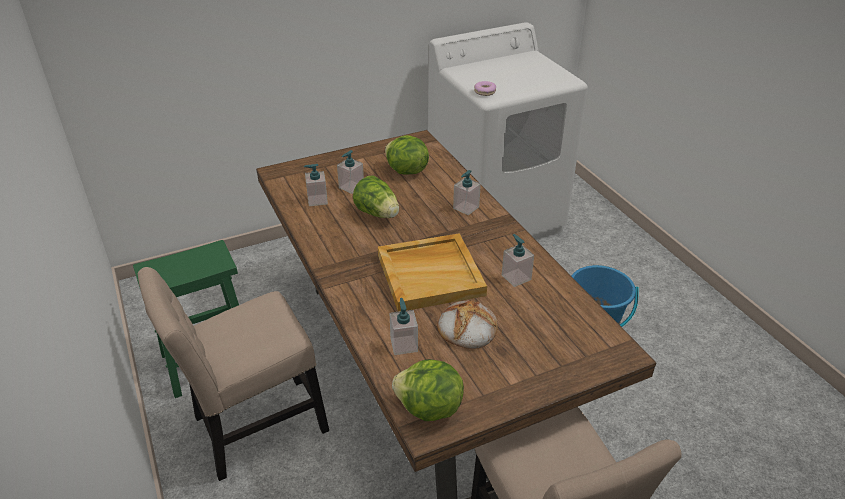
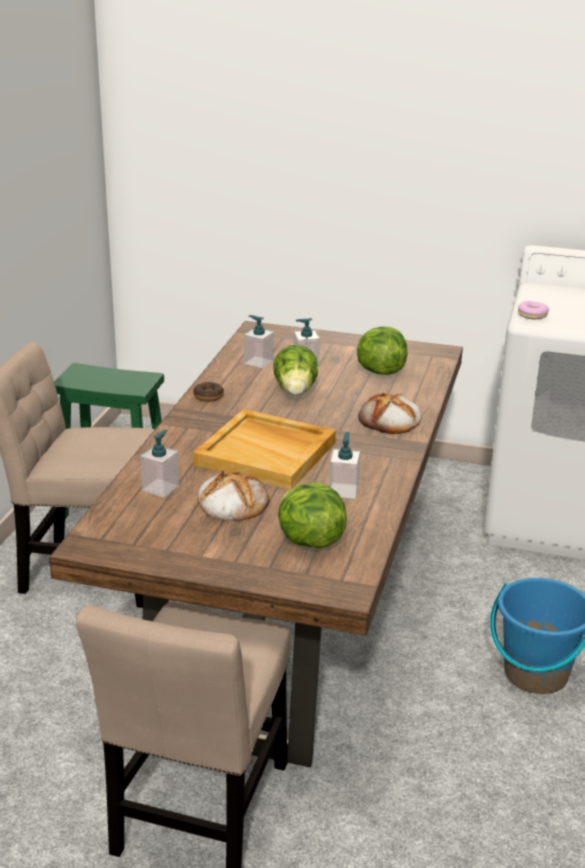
camera: 40 degrees right, 10 degrees down
(324, 247) = (208, 396): none -> donut
(429, 409) = (109, 535): lettuce -> lettuce (309, 541)
(466, 208) = (390, 421): soap dispenser -> bread

